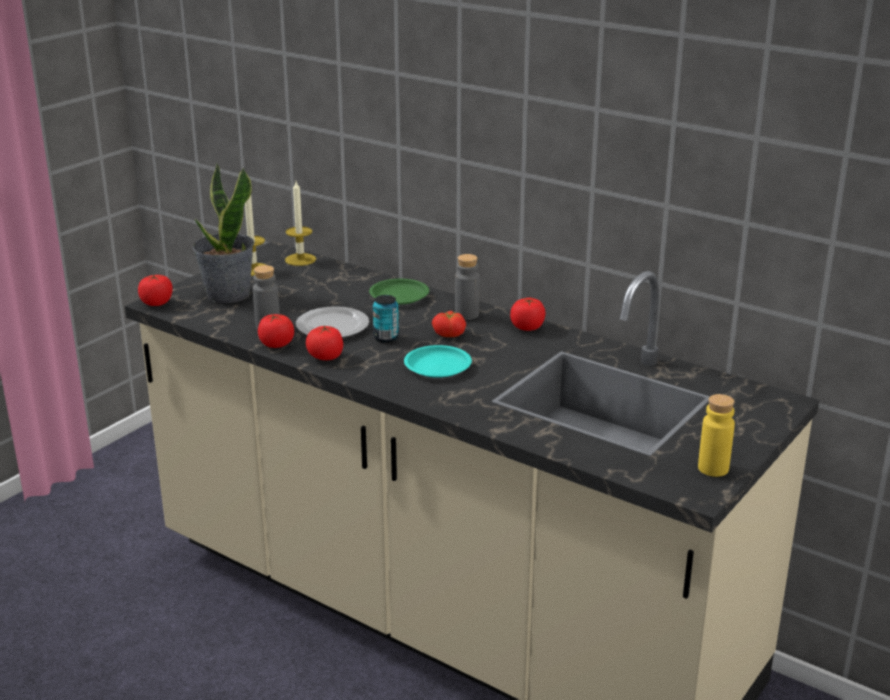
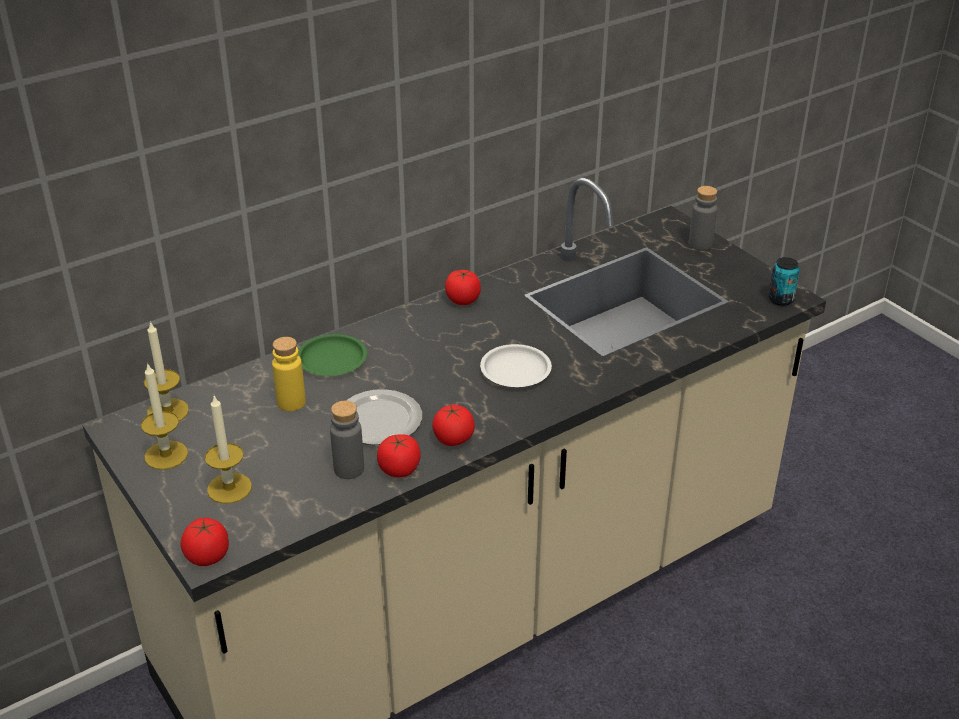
camera: 70 degrees left, 10 degrees up
(227, 294) = (229, 488): potted plant -> candle
(386, 338) = (432, 389): can -> can (780, 299)
(437, 366) = (516, 371): turquoise plate -> white plate
(450, 334) = (448, 347): tomato -> none
(467, 315) = (410, 328): grey bottle -> grey bottle (700, 244)
(713, 468) = (758, 280): yellow bottle -> yellow bottle (291, 402)

